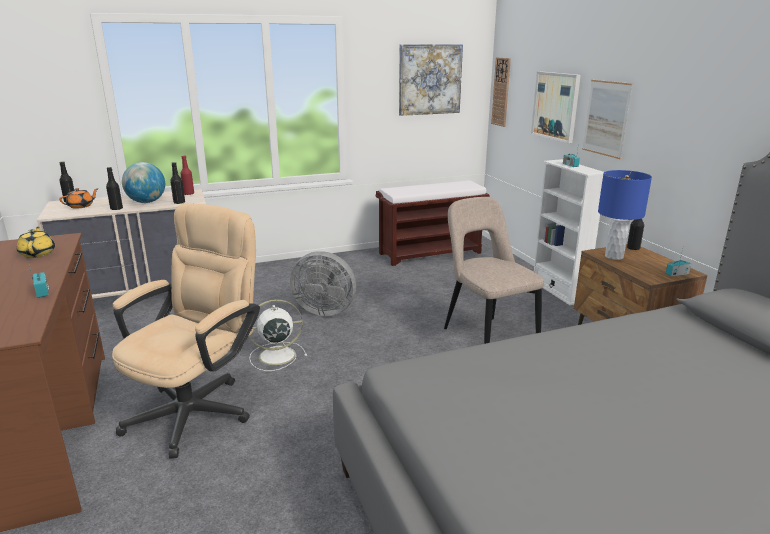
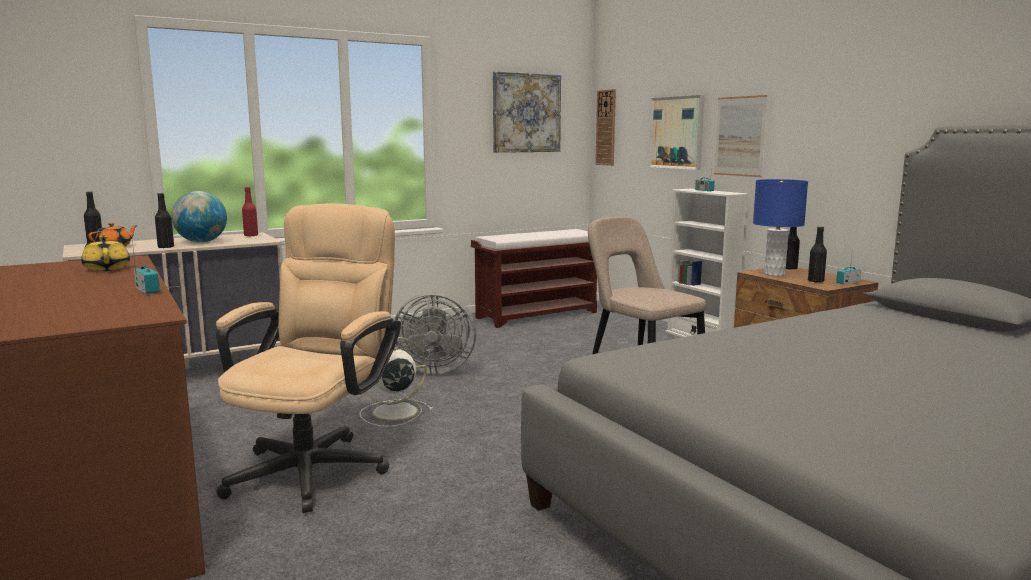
camera: 10 degrees left, 10 degrees down
(179, 202) = (245, 241): black bottle -> black bottle (815, 281)

